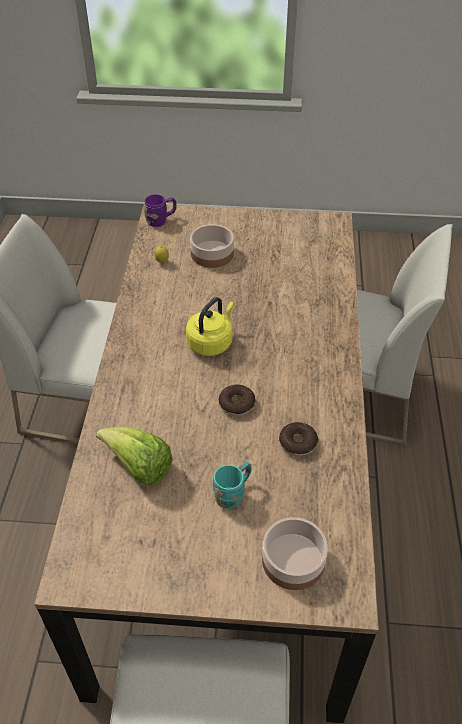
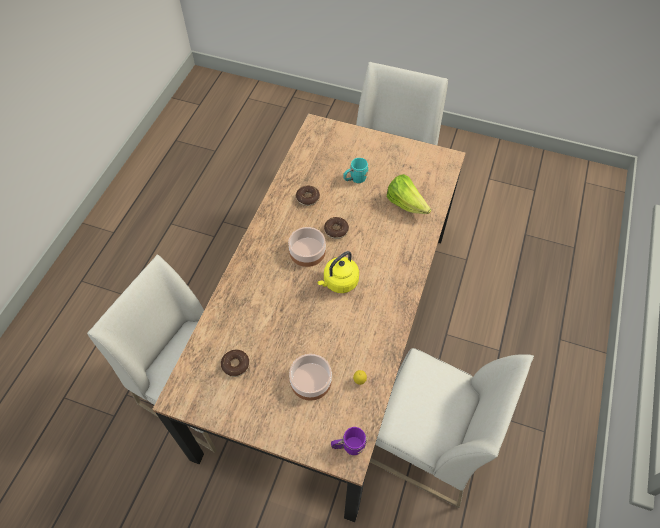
camera: 165 degrees left, 10 degrees up
(292, 561) = (335, 143): bowl -> bowl (308, 251)
(293, 251) = (235, 365): none -> donut

